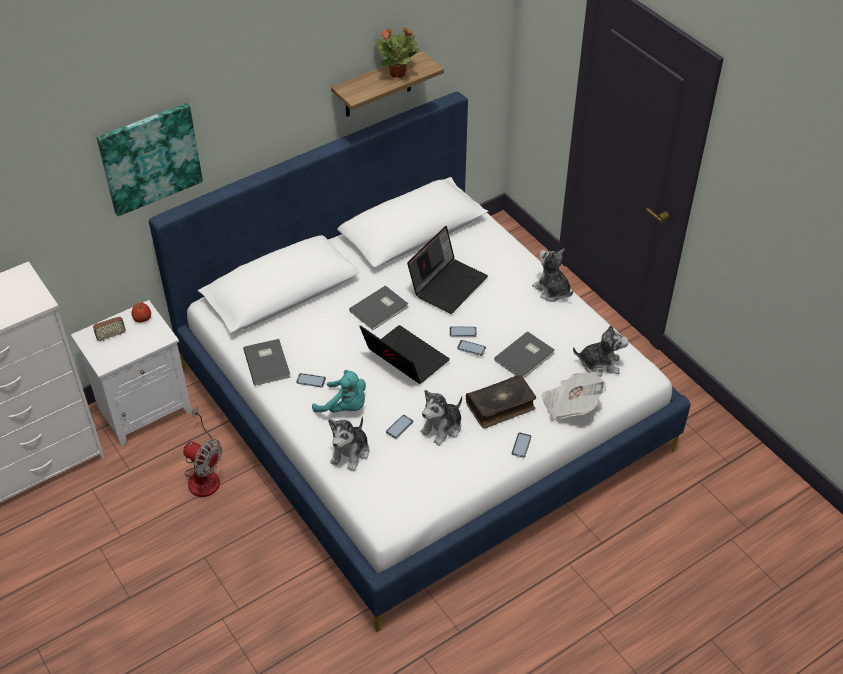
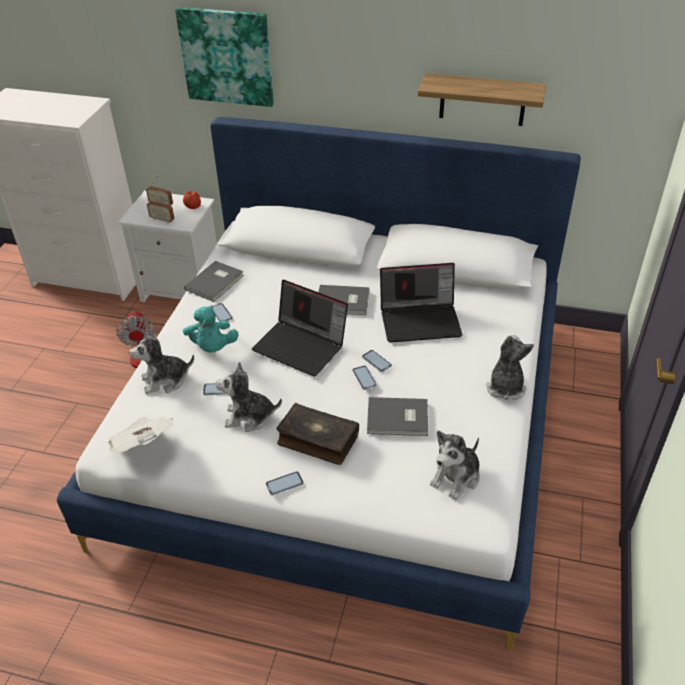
camera: 50 degrees right, 5 degrees down
(136, 347) = (162, 220): none -> radio
(398, 73) = (495, 88): potted plant -> none
(403, 358) = (302, 346): laptop -> laptop turned 120 degrees clockwise
(570, 405) = (375, 489): newspaper -> newspaper (143, 444)
(599, 364) = (456, 477): plush toy -> plush toy turned 75 degrees clockwise

